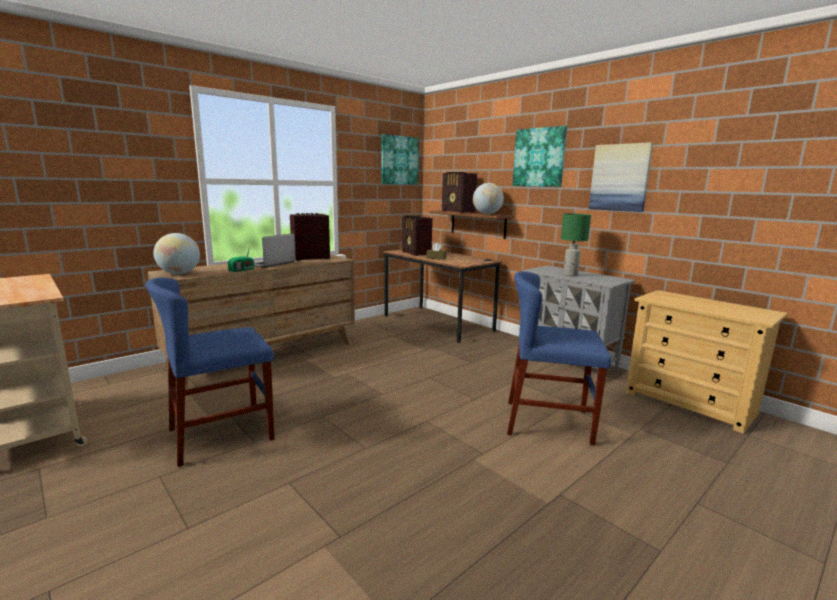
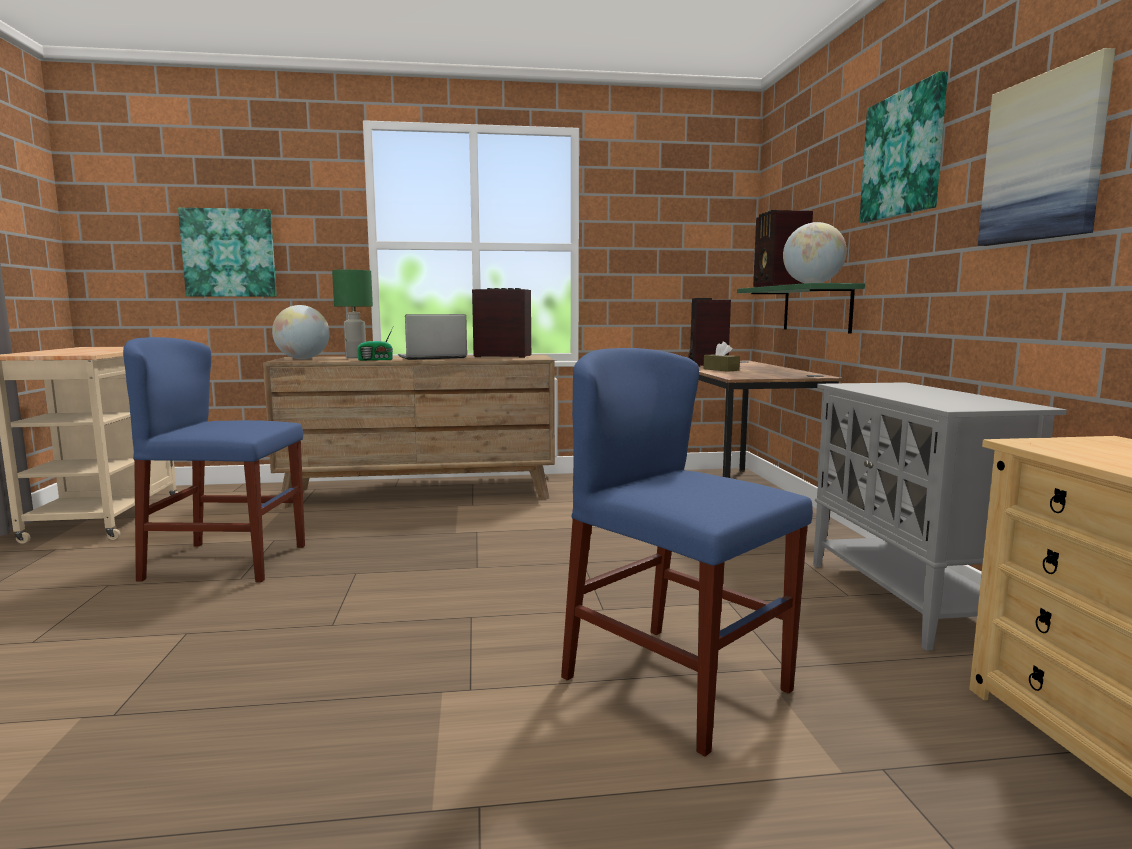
camera: 35 degrees right, 5 degrees down
(399, 160) = (703, 207): picture -> picture (229, 253)
(478, 224) = (816, 308): brown shelf -> green shelf
(570, 275) = (904, 393): green table lamp -> green table lamp (355, 357)

